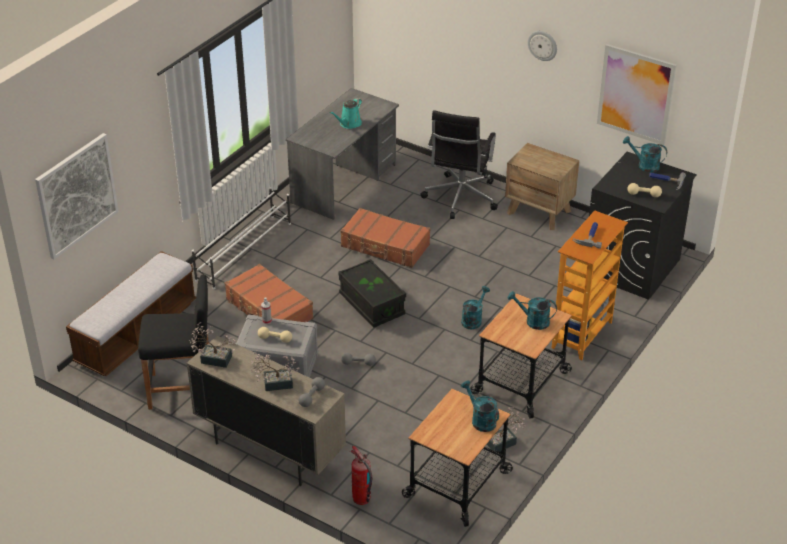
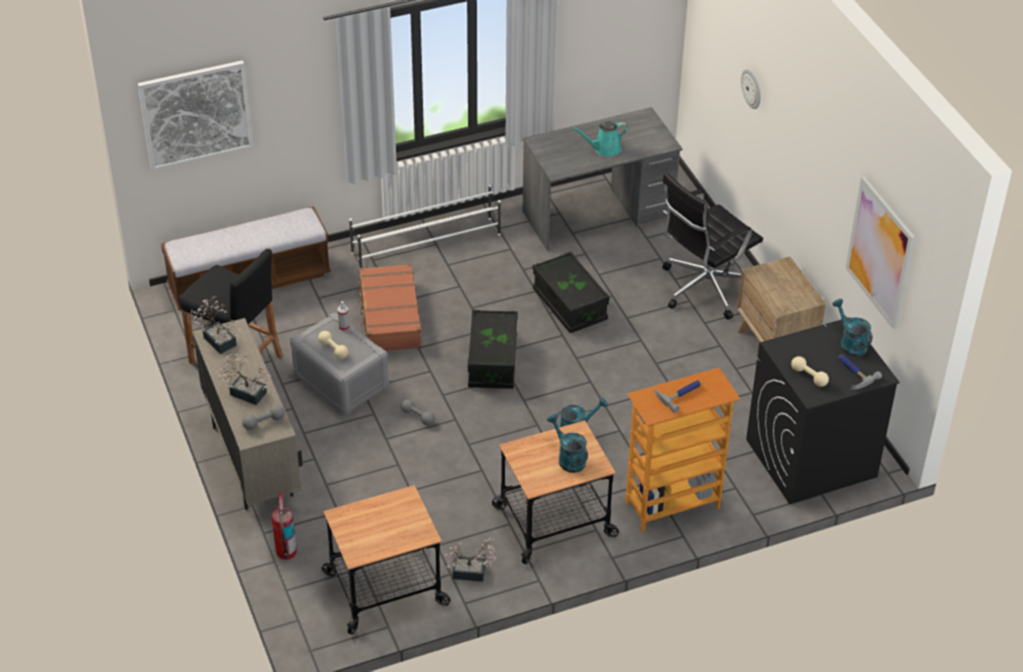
camera: 35 degrees right, 5 degrees up
(385, 246) = (569, 305): brown suitcase -> black storage box
(480, 420) = (406, 531): turquoise watering can -> none
(542, 45) = (816, 146): wall clock -> wall clock (752, 88)

